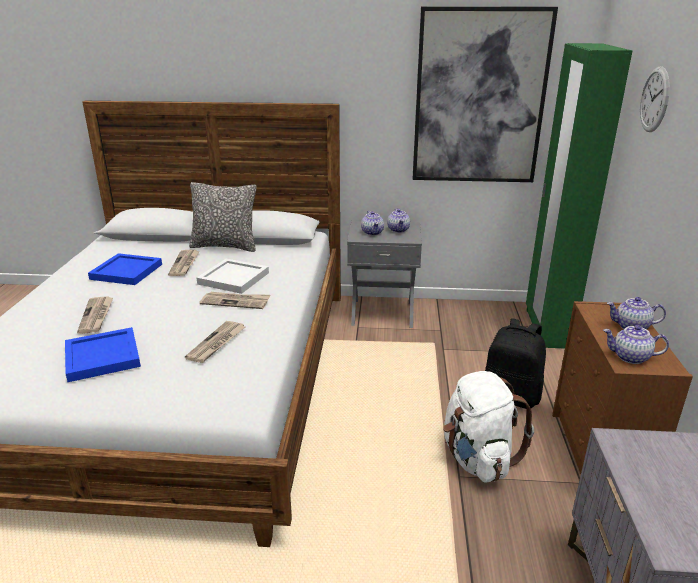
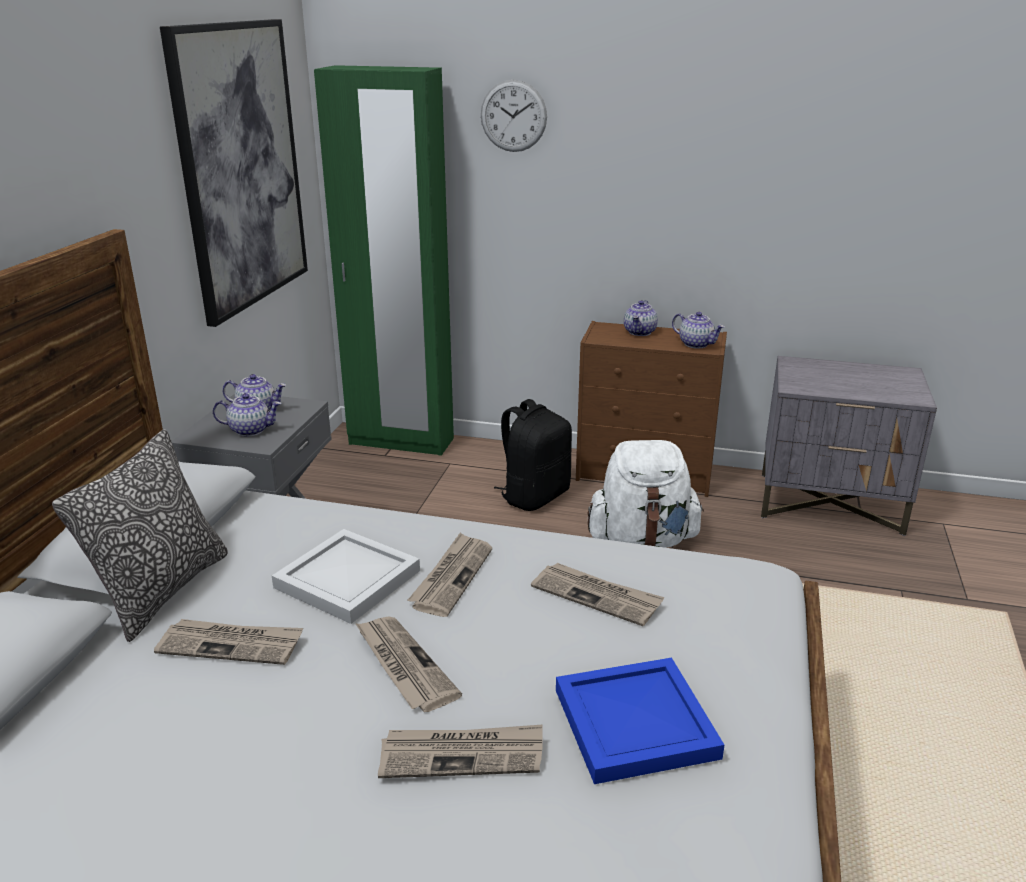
camera: 80 degrees left, 0 degrees up
(126, 271) = (215, 738): blue tray -> none
(162, 298) = (403, 665): none -> newspaper
(630, 357) = (696, 344): teapot -> teapot turned 75 degrees counterclockwise

